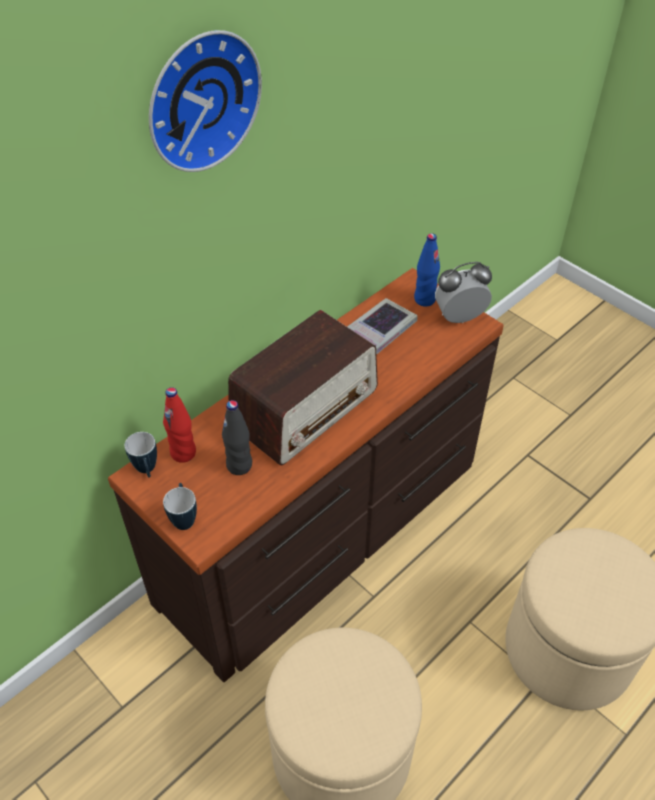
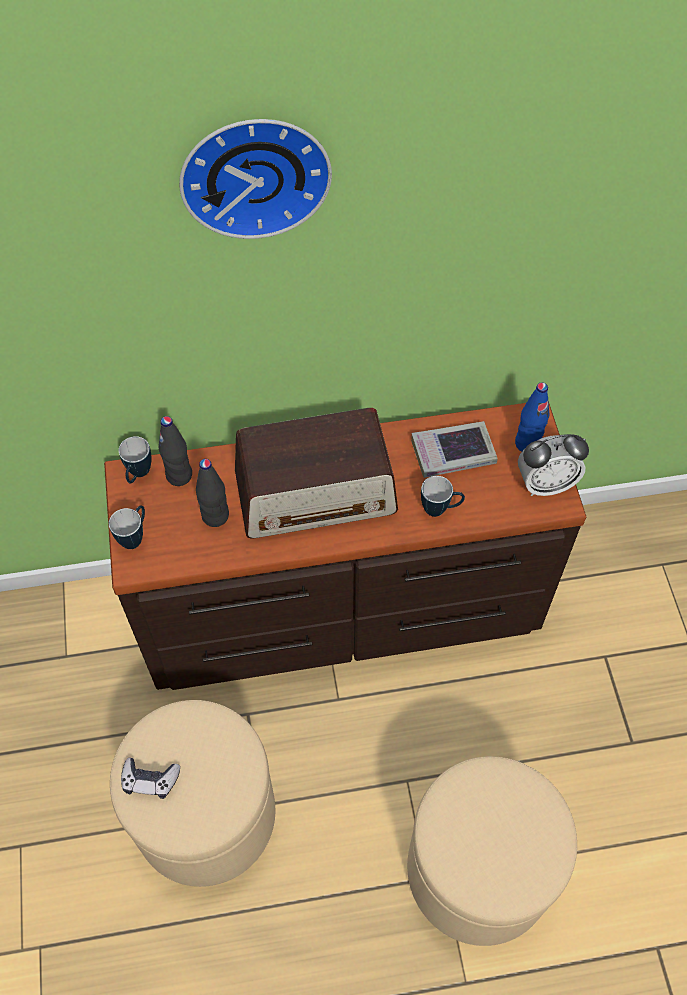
camera: 35 degrees right, 10 degrees up
(183, 453) = (179, 475): red bottle -> black bottle
(318, 724) = (150, 780): none -> game controller
(404, 370) = (440, 509): none -> mug
(459, 317) = (545, 484): alarm clock -> alarm clock turned 150 degrees clockwise

